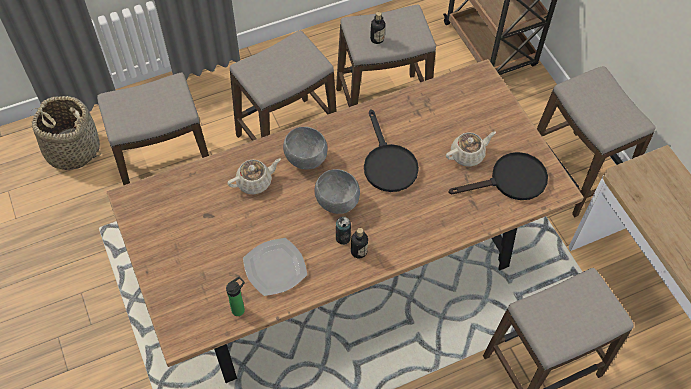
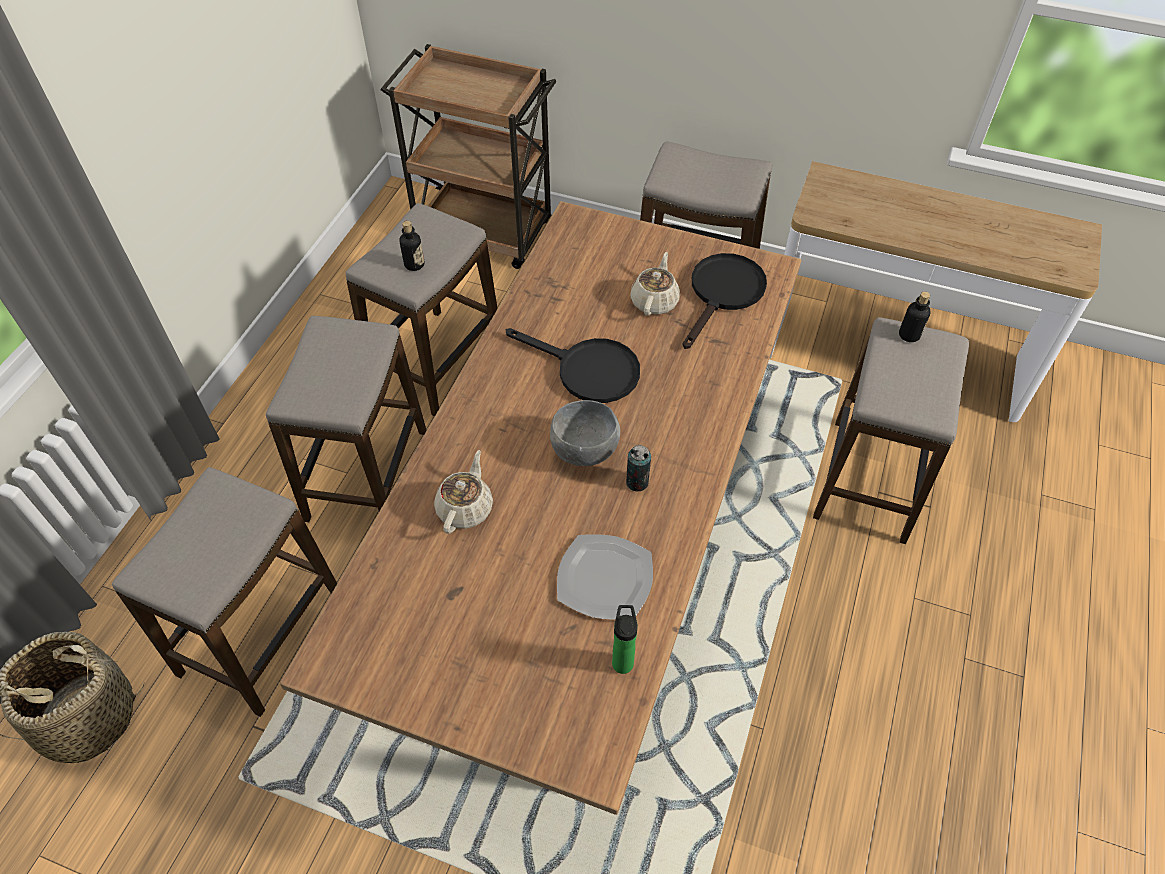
camera: 45 degrees left, 5 degrees down
(306, 160) = (495, 437): grey bowl -> none
(359, 251) = (670, 481): bottle -> bottle (909, 335)

